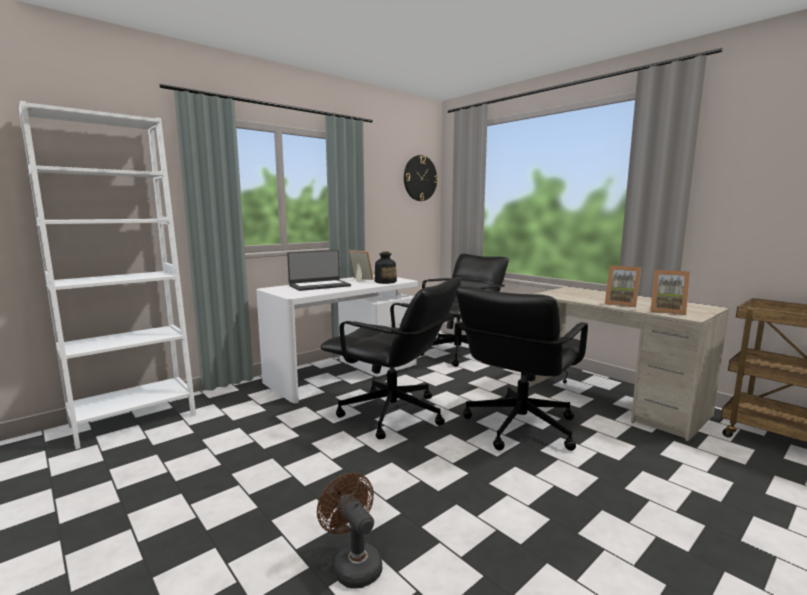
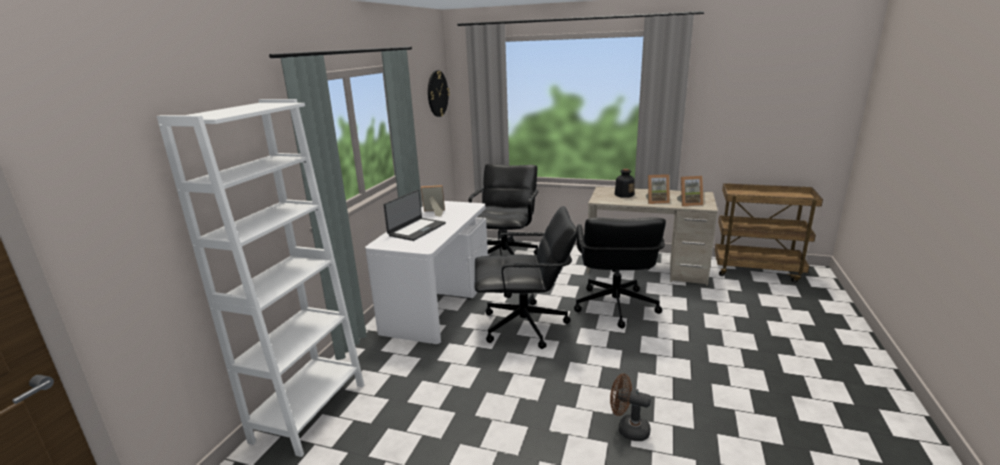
camera: 30 degrees left, 10 degrees up
(385, 282) = (462, 211): bottle -> bottle (624, 195)

